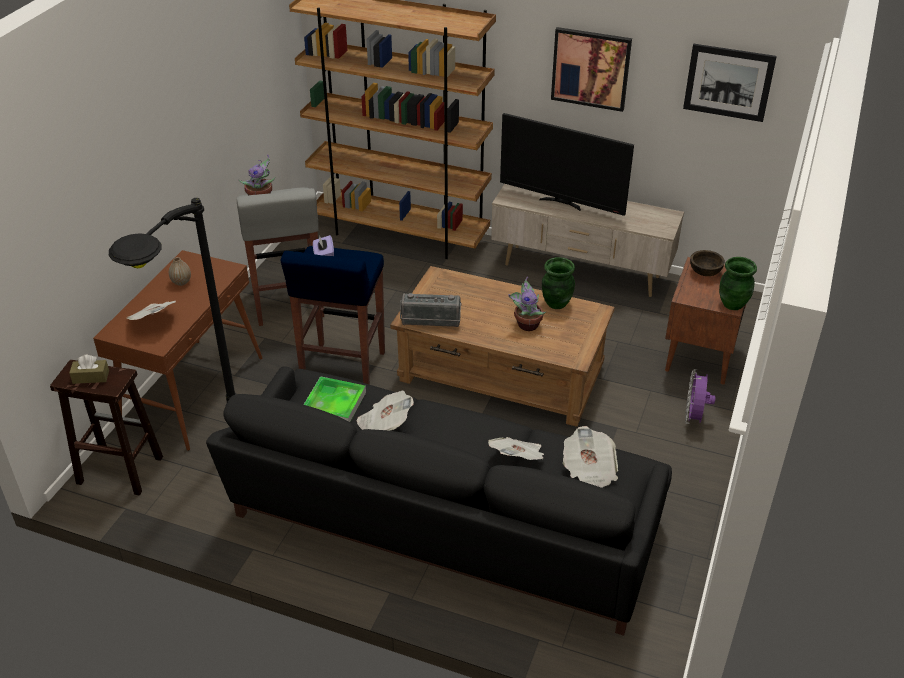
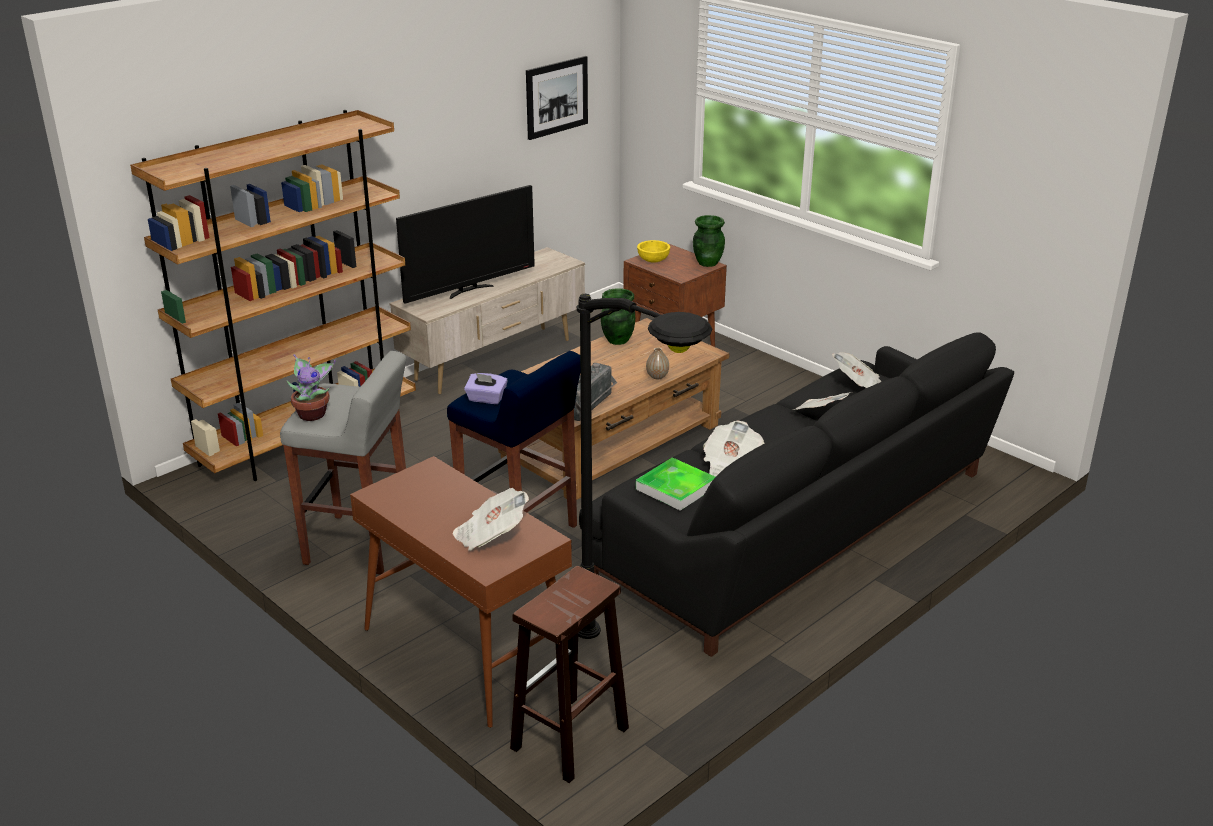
camera: 65 degrees left, 10 degrees down
(91, 377) = (565, 601): brown tissue box -> none
(181, 282) = (425, 504): vase -> vase (657, 376)
(526, 324) = (637, 361): potted plant -> none
(591, 68) = (446, 135): picture -> none
(694, 418) = (747, 371): purple fan -> none
(704, 272) = (653, 260): brown bowl -> yellow bowl

